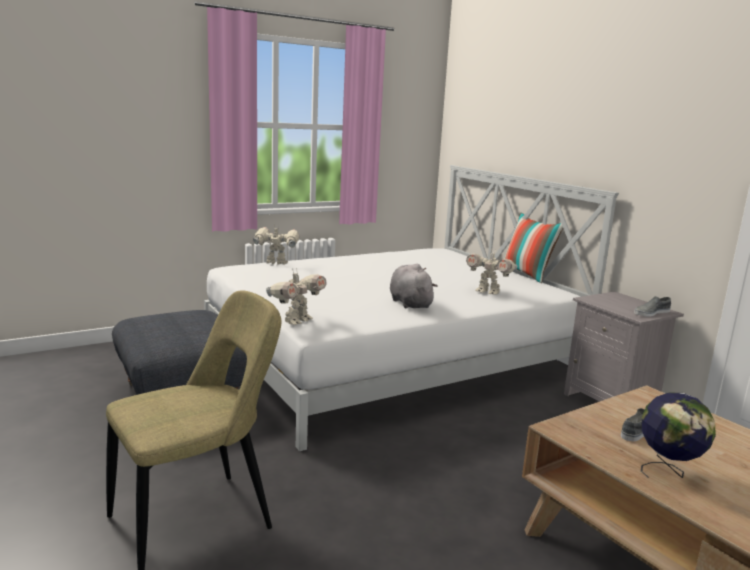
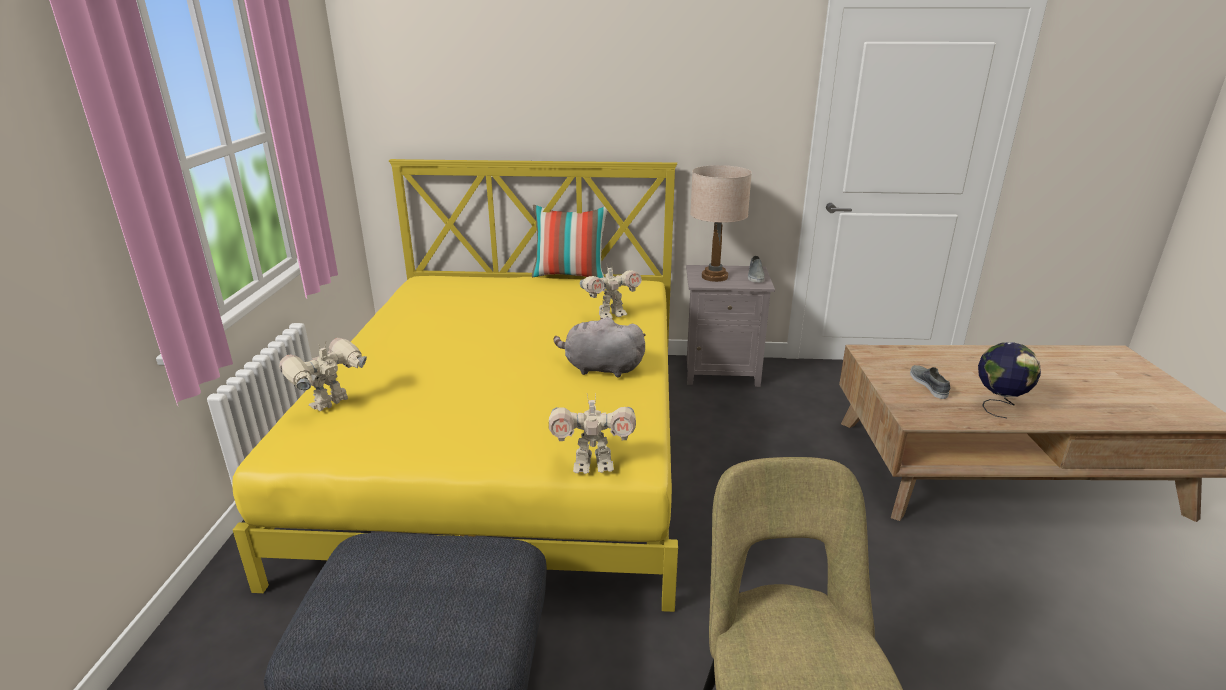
camera: 55 degrees left, 10 degrees up
(296, 321) = (593, 465): toy robot -> toy robot turned 105 degrees clockwise
(390, 358) = (510, 445): white bed -> yellow bed
(612, 301) = (714, 277): none -> beige table lamp

